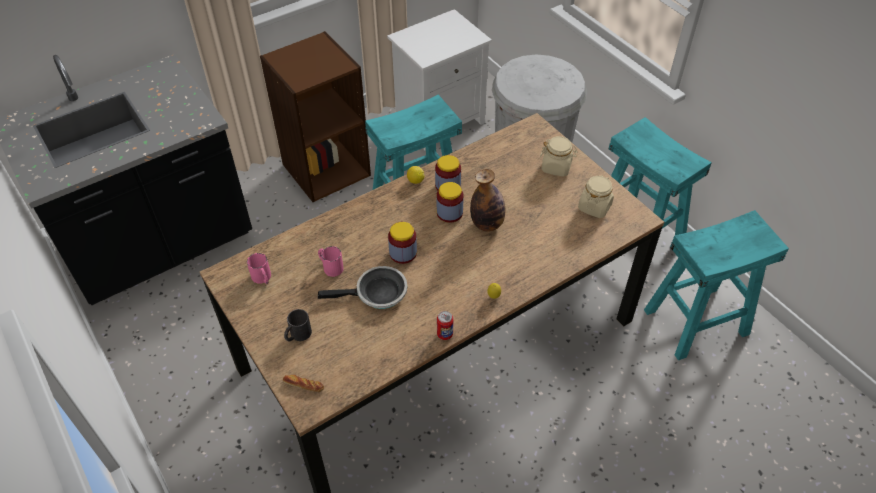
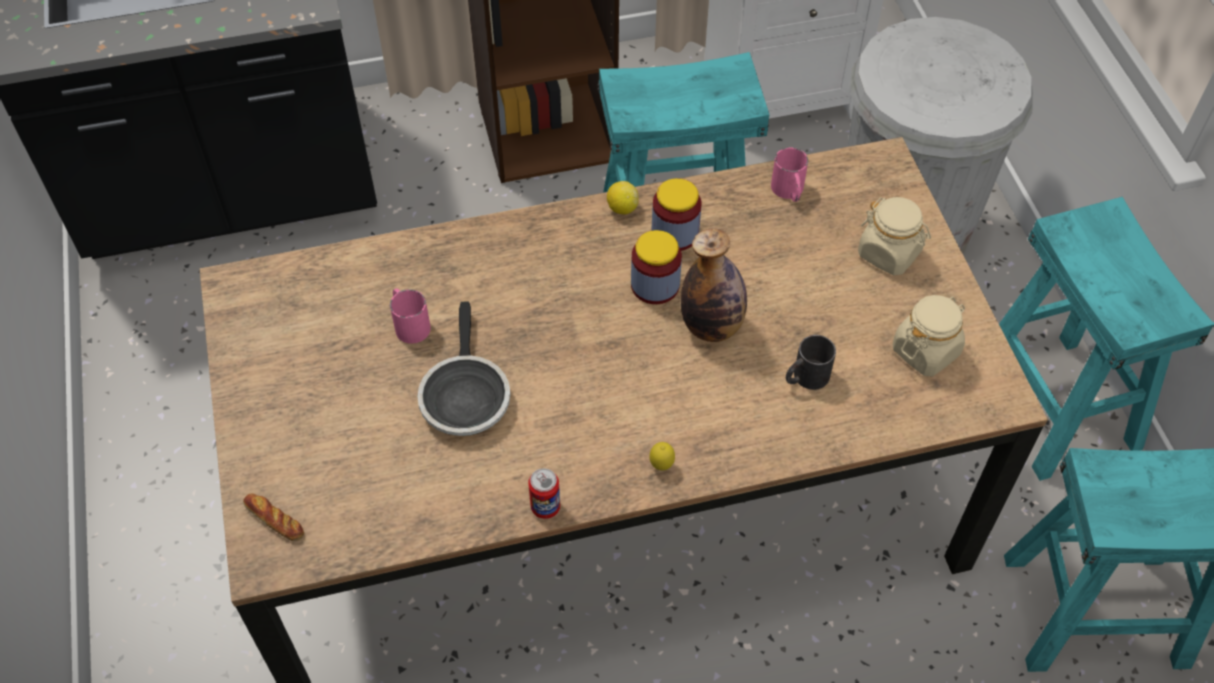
camera: 20 degrees right, 5 degrees up
(263, 278) = (292, 311): pink mug -> pink mug (789, 191)
(297, 335) = (303, 429): black mug -> black mug (805, 378)
(377, 293) = (464, 396): frying pan -> frying pan turned 75 degrees clockwise
(403, 253) = (541, 336): jar -> none

